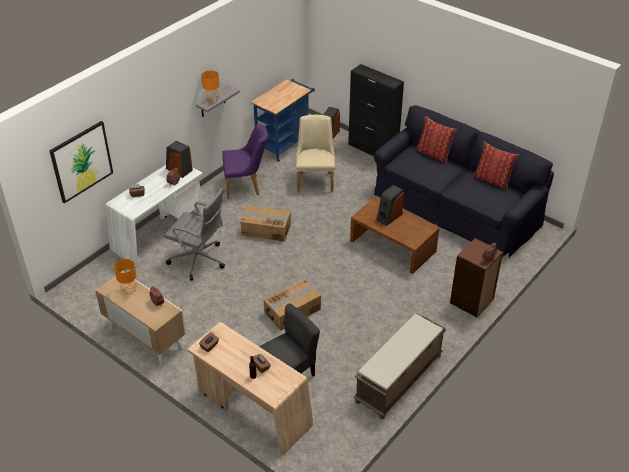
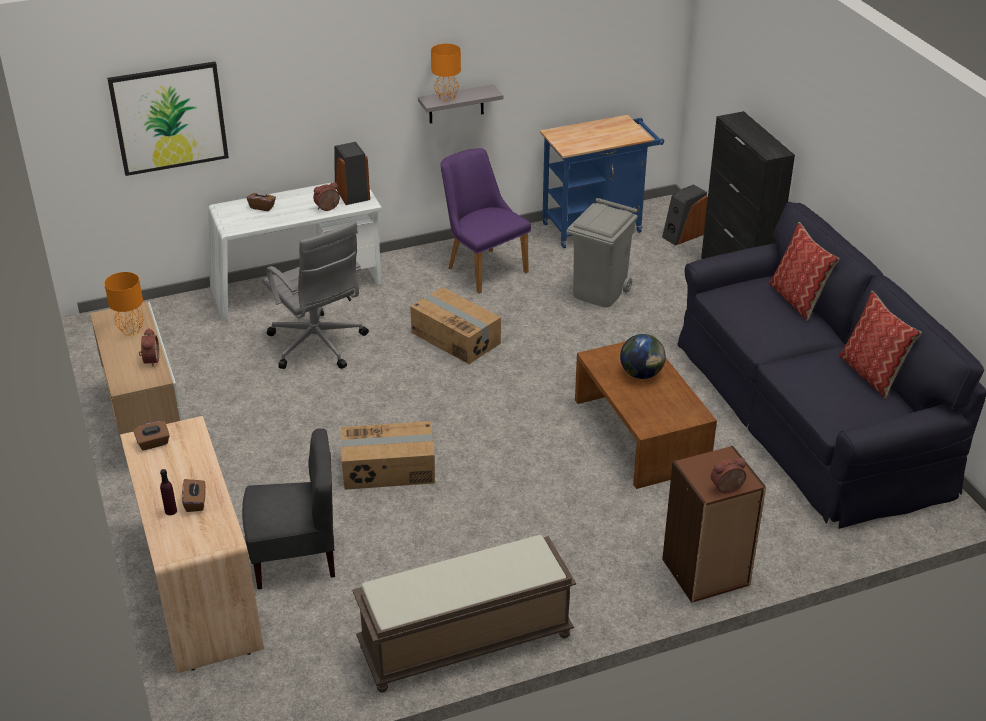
camera: 30 degrees right, 5 degrees down
(246, 186) = (482, 267): purple chair -> purple chair turned 150 degrees counterclockwise
(315, 179) = (599, 292): beige chair -> grey trash can
(389, 217) = (641, 374): speaker -> globe

